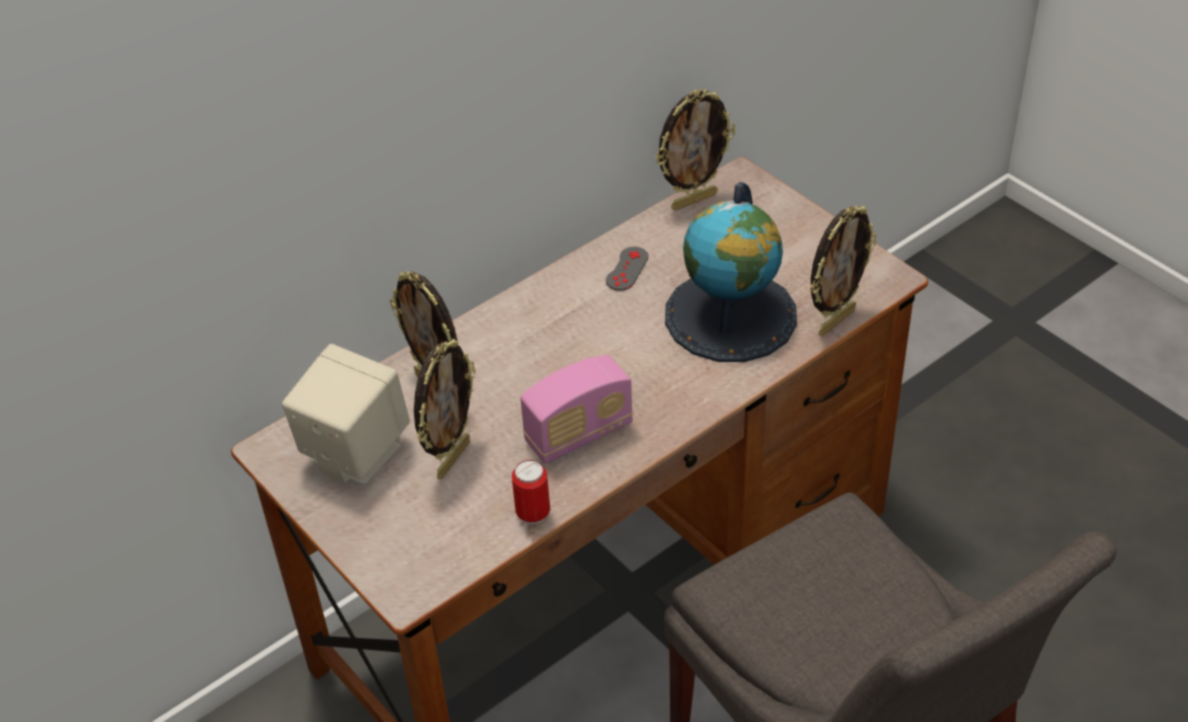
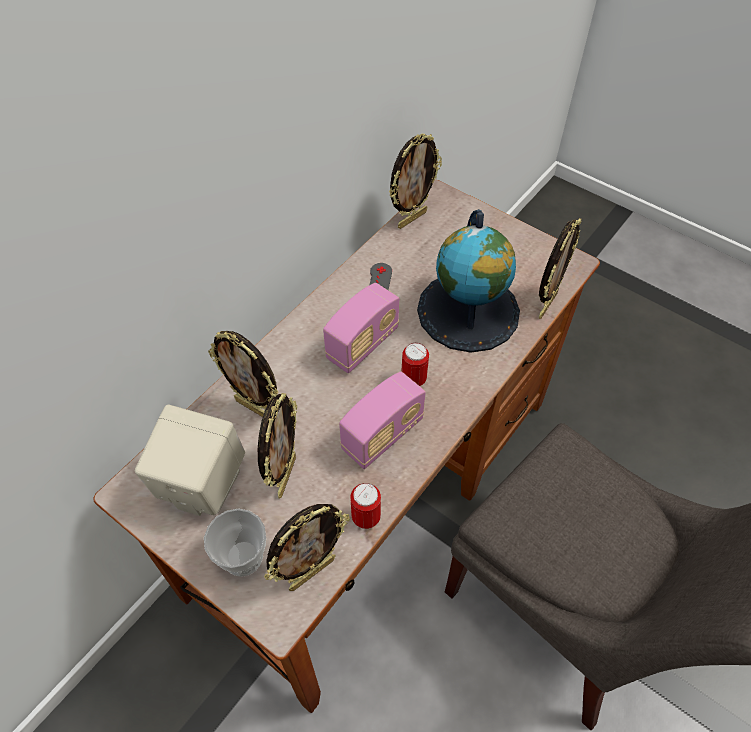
camera: 15 degrees left, 10 degrees up
(382, 530) = (243, 557): none -> cup
(455, 556) = (311, 572): none -> picture frame
(585, 335) = (362, 344): none -> radio
(636, 381) = (413, 379): none -> can

